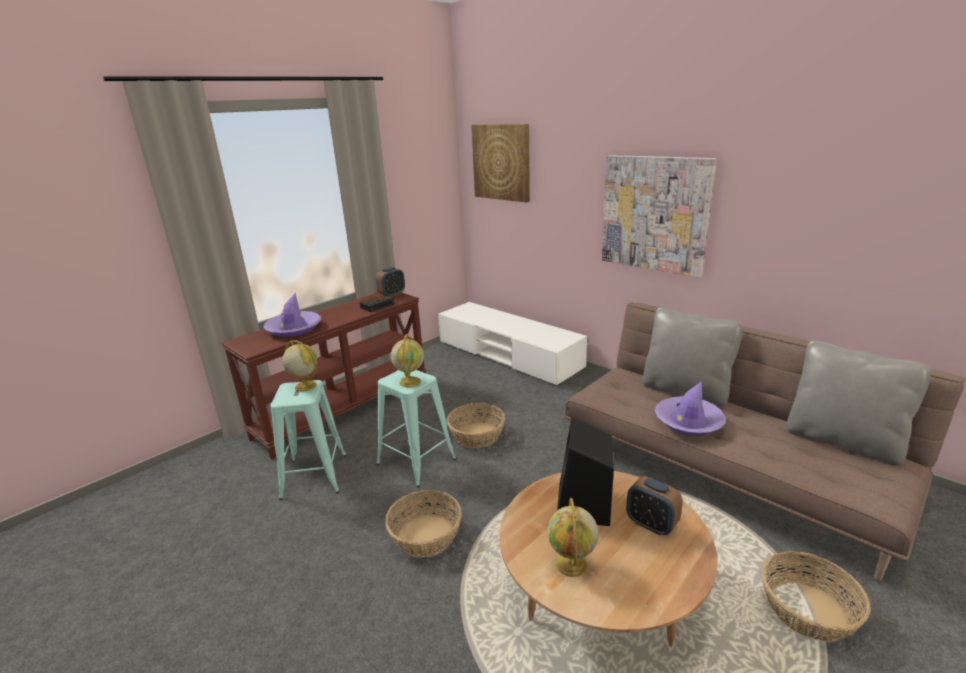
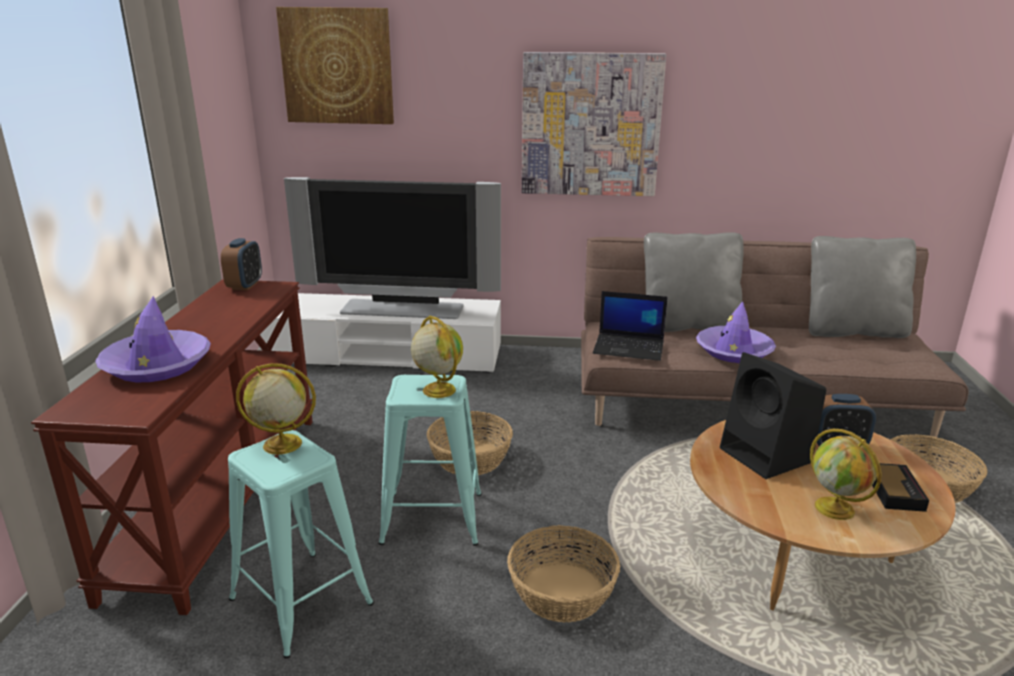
camera: 40 degrees left, 0 degrees up
(378, 306) = (251, 304): alarm clock -> alarm clock (894, 490)
(516, 328) = (402, 310): none -> television
(610, 393) = (630, 347): none -> laptop

